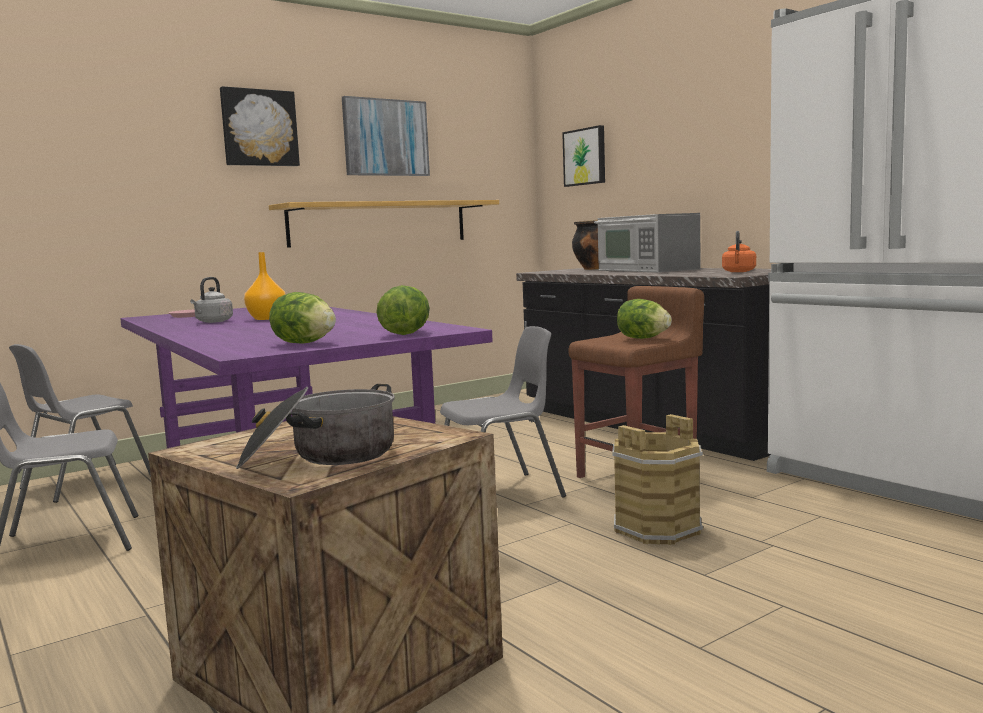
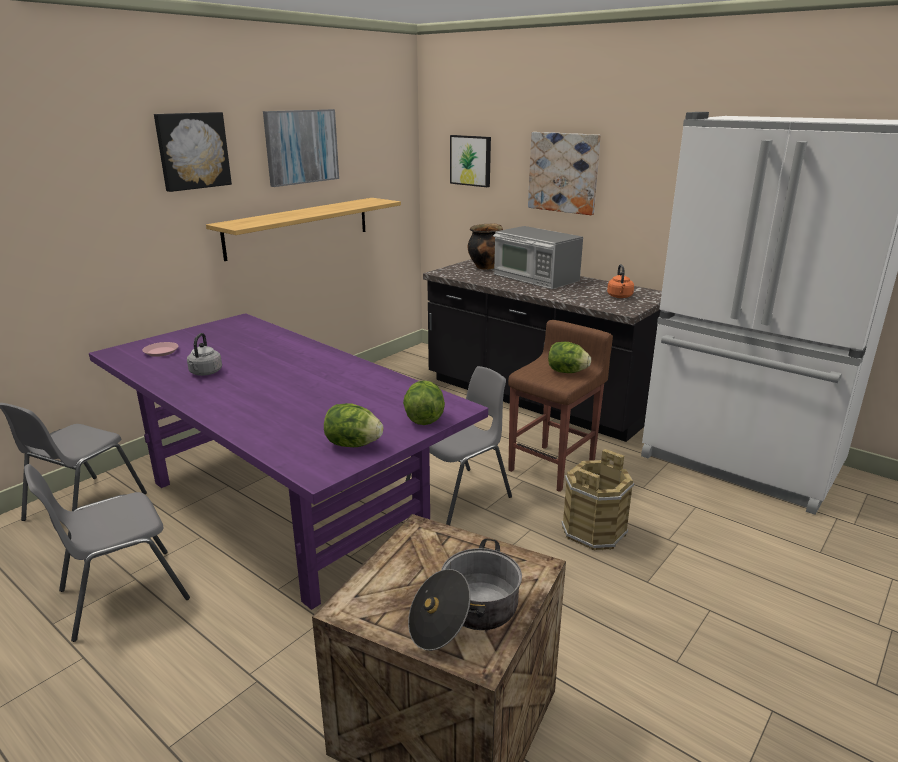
camera: 15 degrees left, 15 degrees up
(266, 318) = (252, 365): orange vase -> none
(681, 148) = (564, 172): none -> picture

